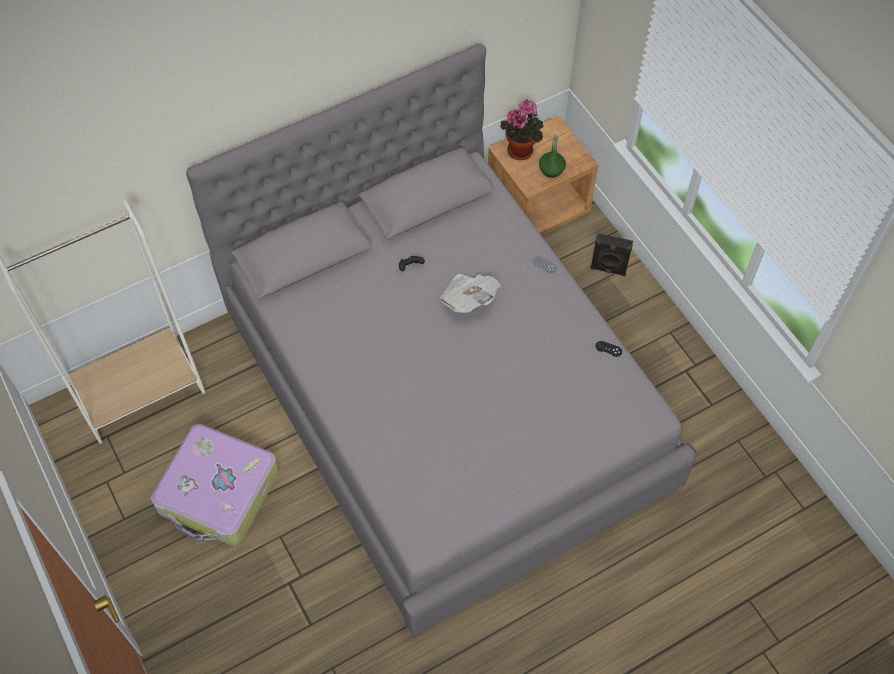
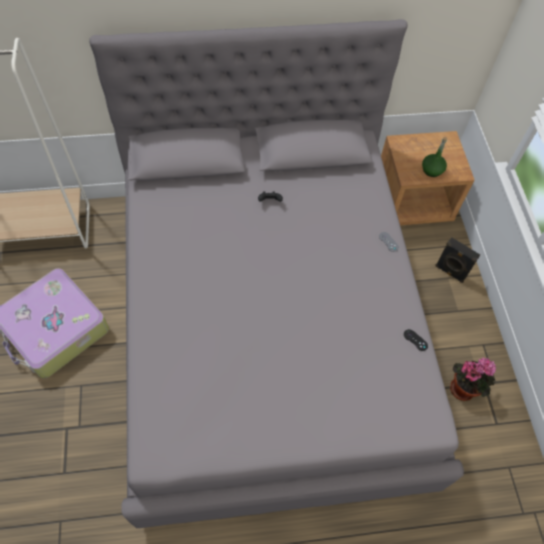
camera: 20 degrees right, 0 degrees up
(468, 299) = (306, 247): newspaper -> none
(521, 149) = (413, 146): potted plant -> potted plant (464, 388)

